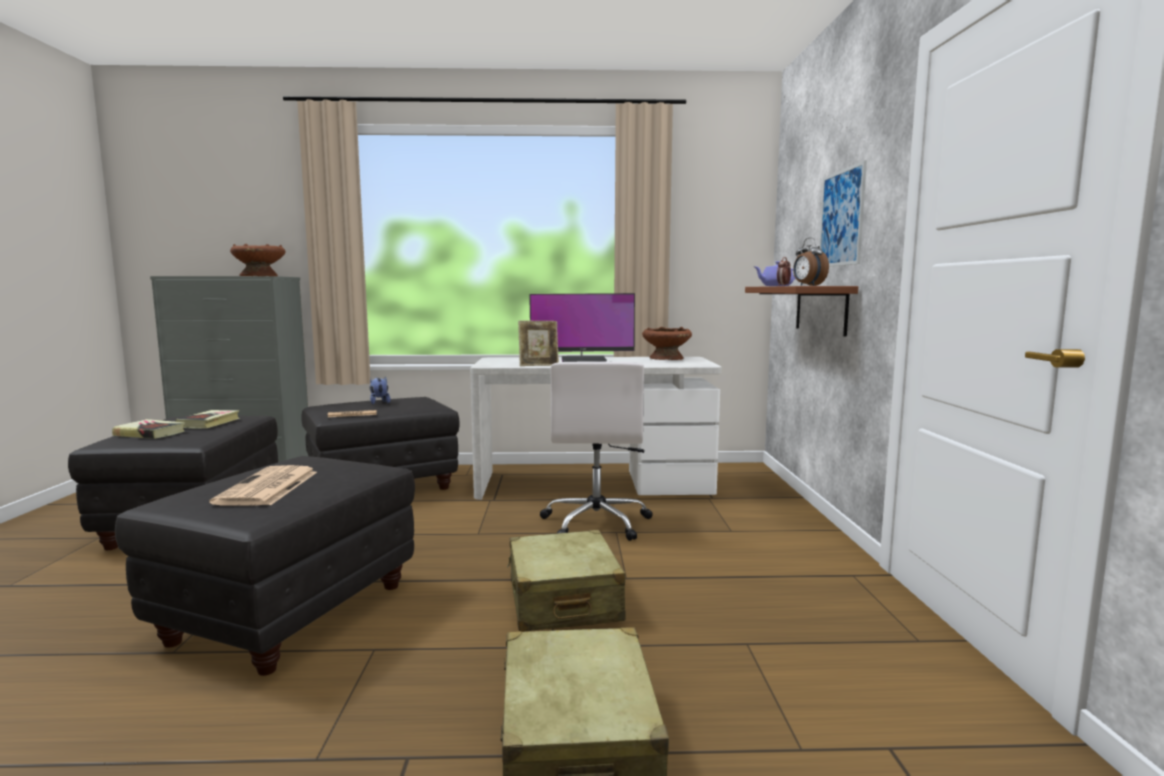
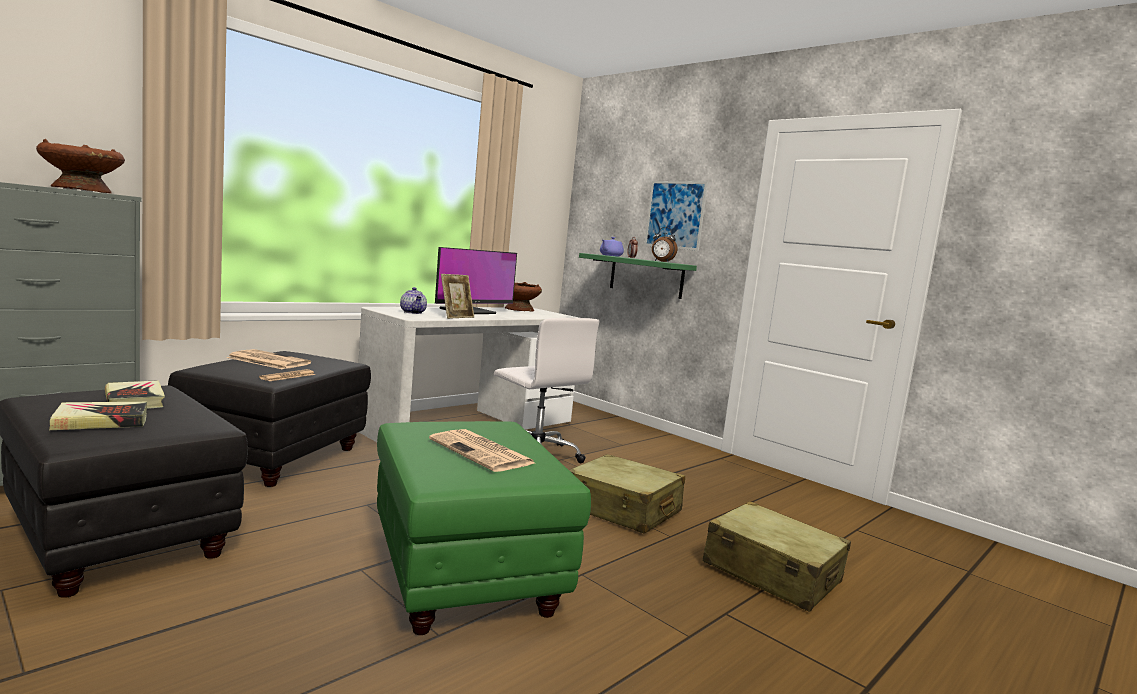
camera: 45 degrees left, 0 degrees up
(289, 613) = (462, 576): black ottoman -> green ottoman
(379, 403) = (267, 360): plush toy -> newspaper
(510, 361) = (413, 312): none -> teapot
(821, 309) = (646, 276): brown shelf -> green shelf

